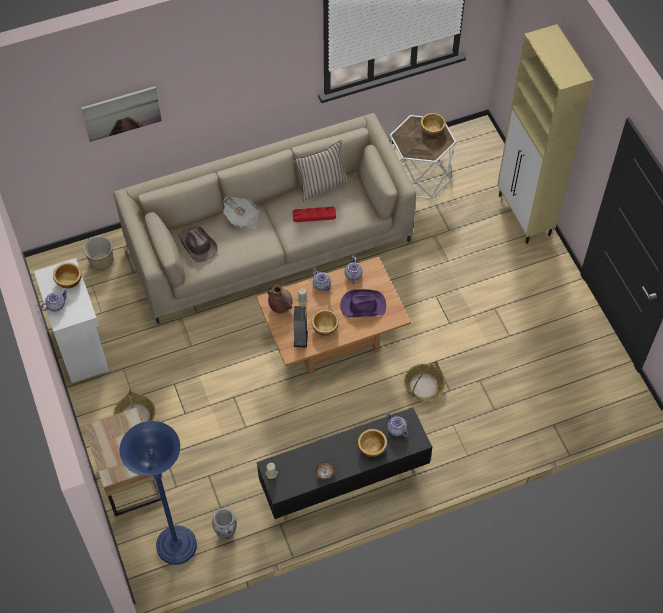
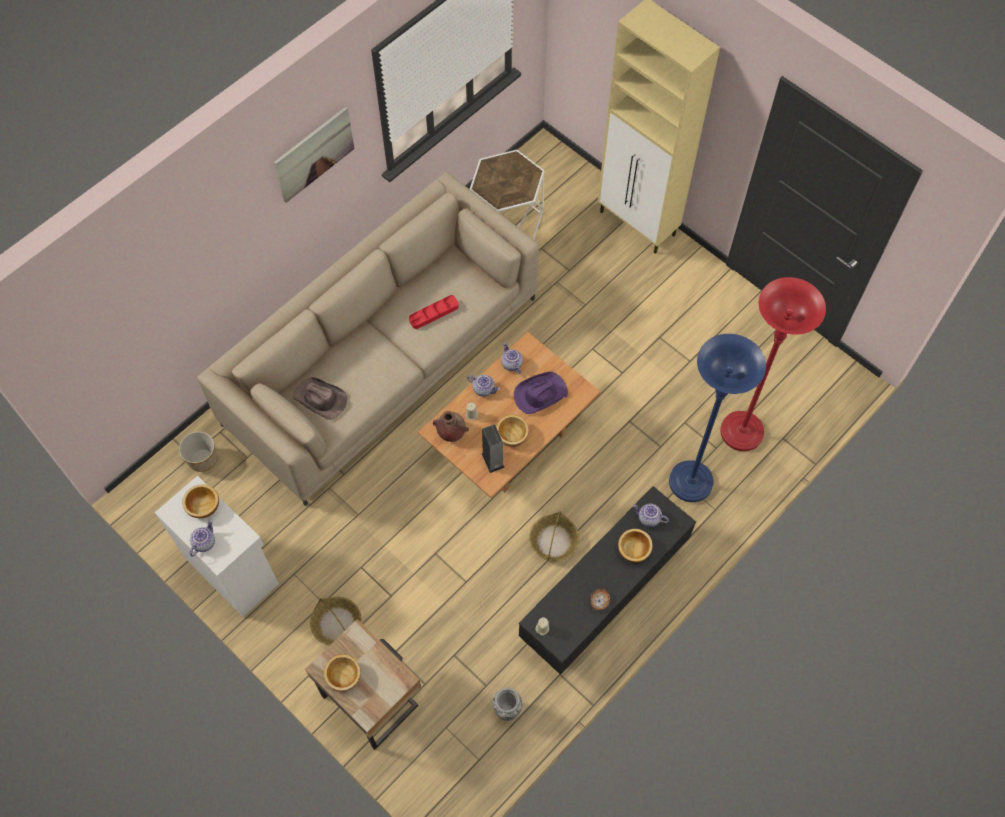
camera: 25 degrees left, 5 degrees up
(121, 113) = (182, 283): picture -> picture (314, 154)
(176, 546) = (460, 751): blue floor lamp -> blue floor lamp (690, 482)
(242, 218) = (355, 347): newspaper -> none
(322, 186) = (424, 275): beige pillow -> none
(424, 386) = (631, 453): basket -> basket (554, 541)
(432, 129) = (512, 166): bowl -> bowl (344, 676)
(522, 406) = (741, 432): none -> red floor lamp

